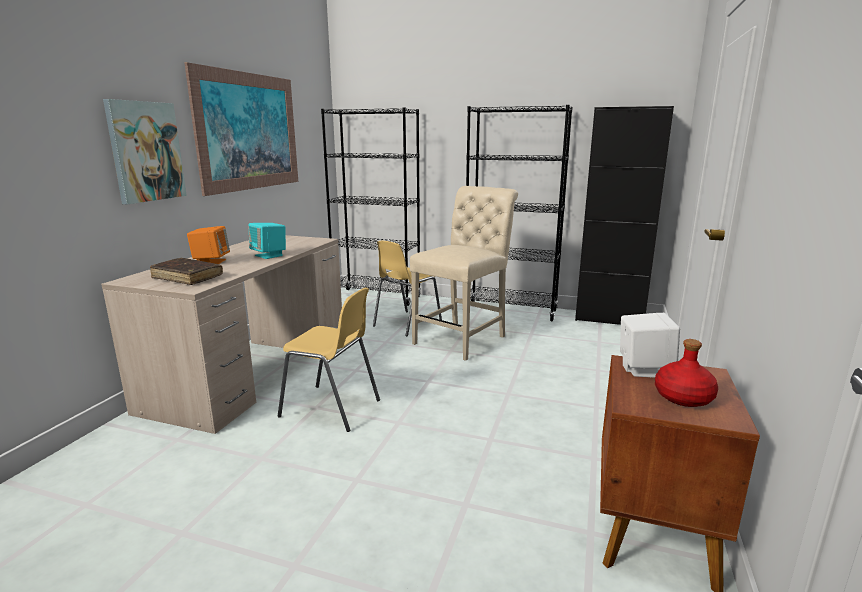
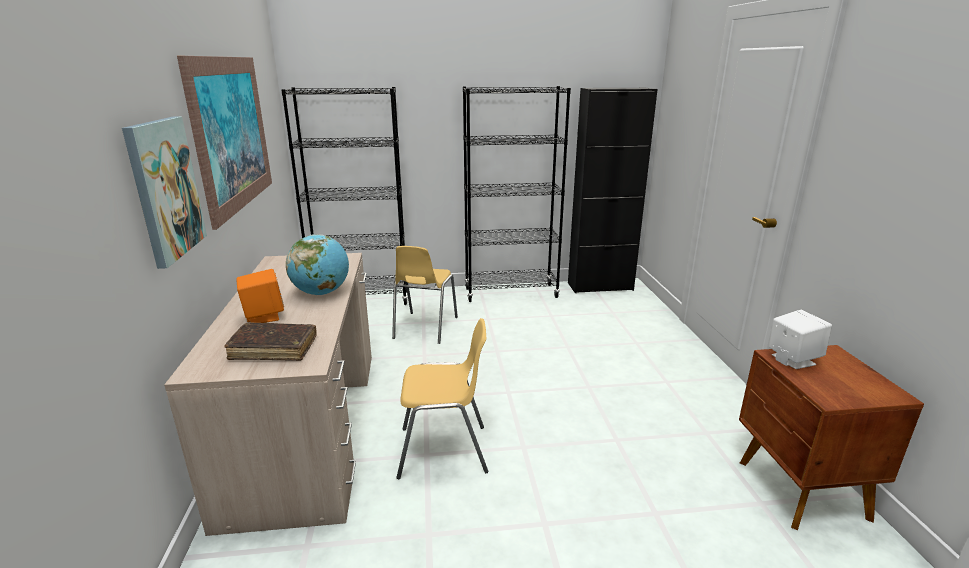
camera: 25 degrees left, 5 degrees up
(269, 255) = (321, 293): turquoise speaker -> globe
(463, 338) = (496, 334): beige chair -> none
(683, 397) = (848, 382): red bottle -> none

